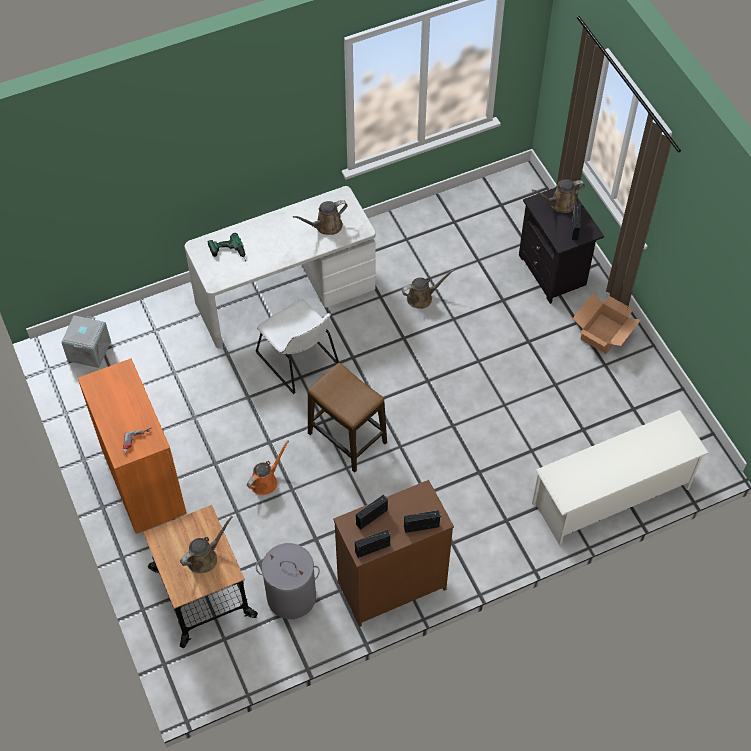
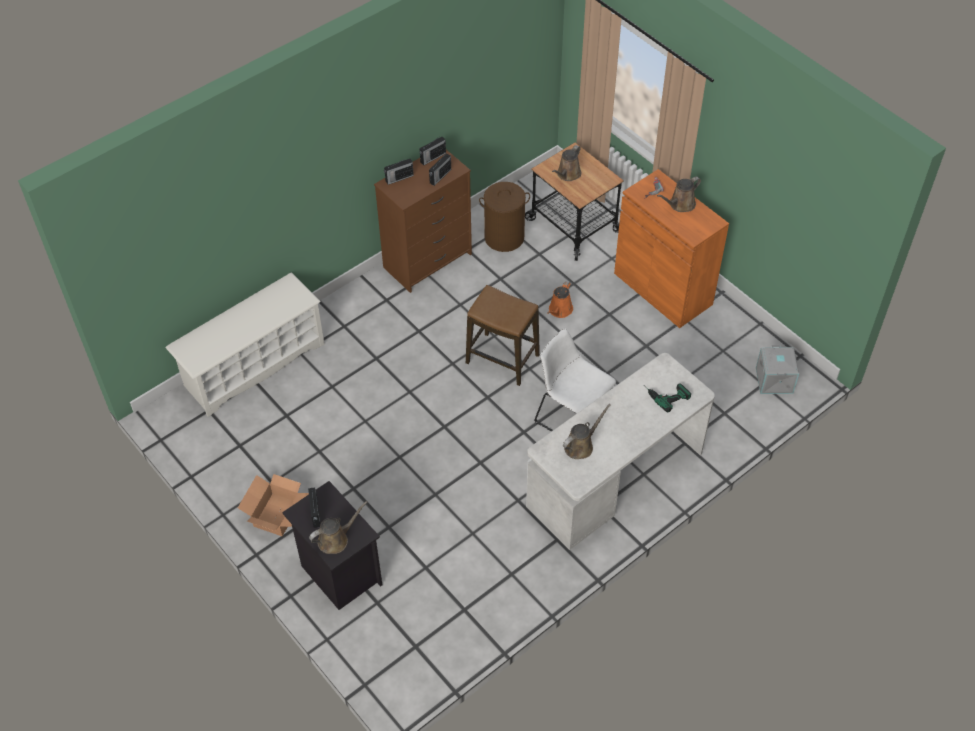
camera: 165 degrees right, 5 degrees down
(291, 596) = (504, 237): grey laundry basket -> brown laundry basket
(422, 297) = (474, 509): brown watering can -> brown watering can (680, 205)

